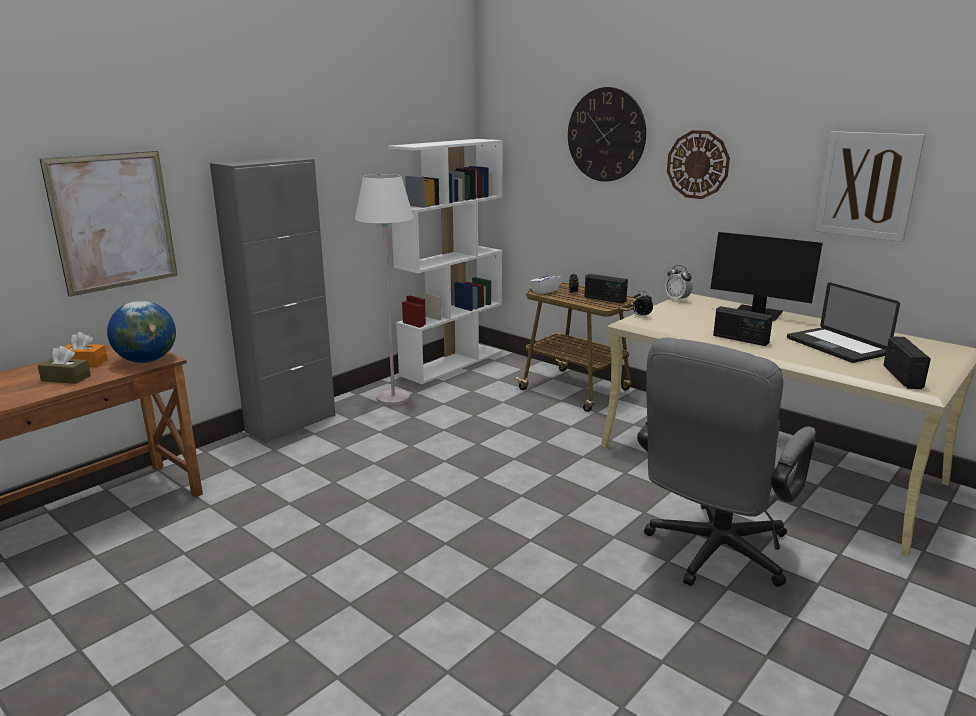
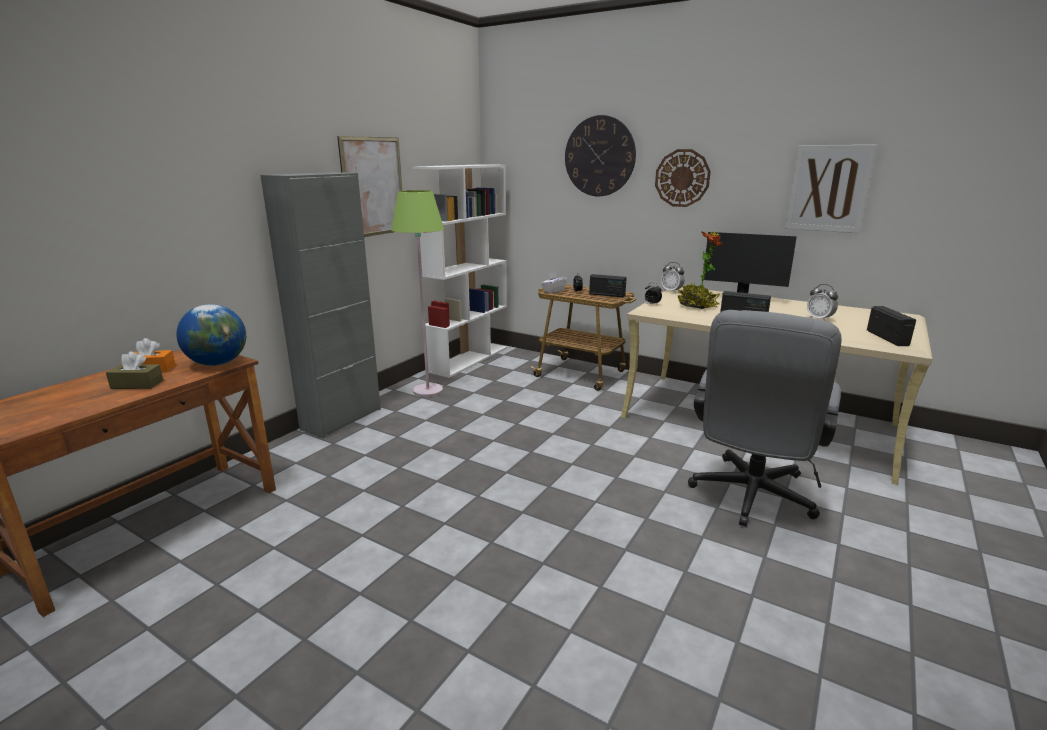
camera: 10 degrees left, 0 degrees up
(113, 222) = (170, 229): picture -> picture (373, 187)
(393, 398) = (428, 391): white floor lamp -> green floor lamp
(693, 321) = (696, 306): none -> potted plant
(835, 346) = (819, 319): laptop -> alarm clock

